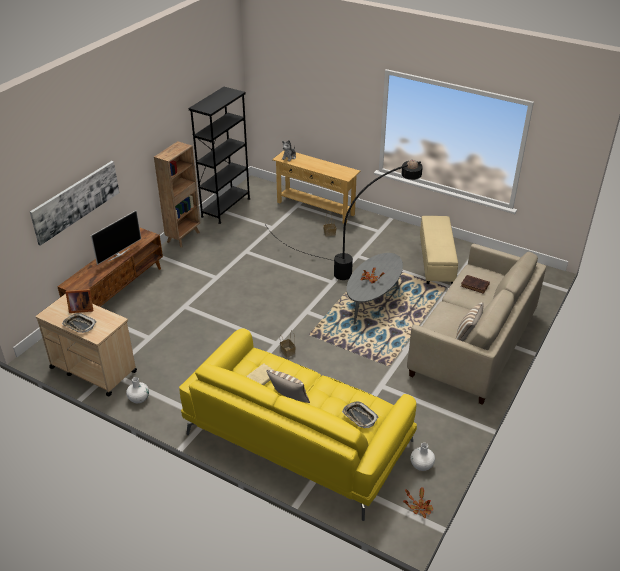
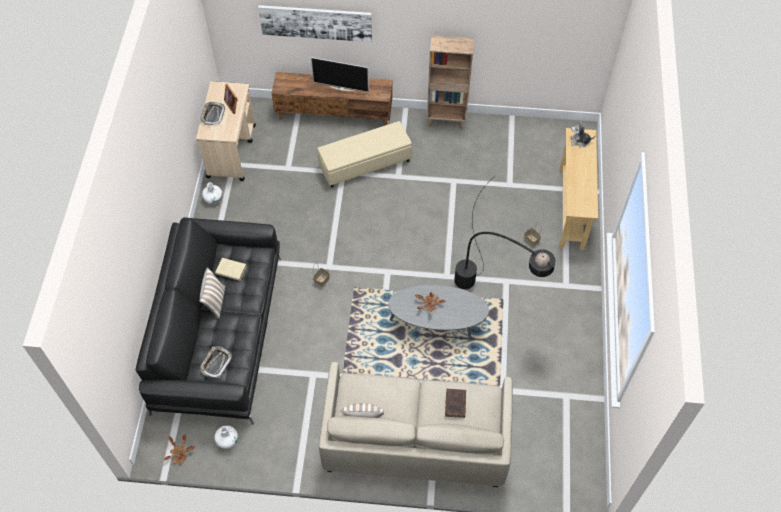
camera: 65 degrees right, 20 degrees up
(226, 207) = (519, 129): black bookcase -> none
(297, 437) = (219, 331): yellow sofa -> black sofa
(437, 261) = (543, 362): beige ottoman -> beige ottoman (365, 164)

